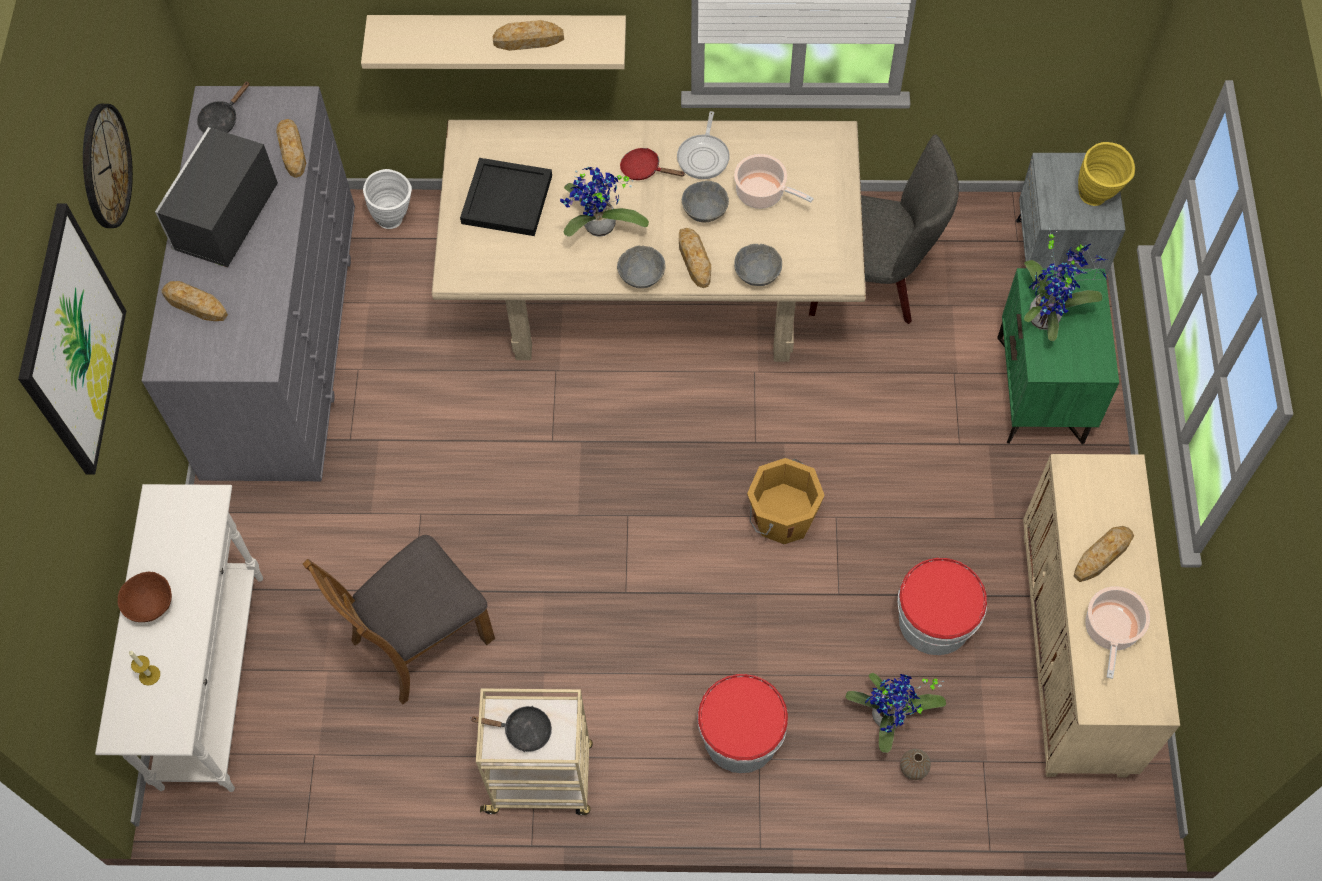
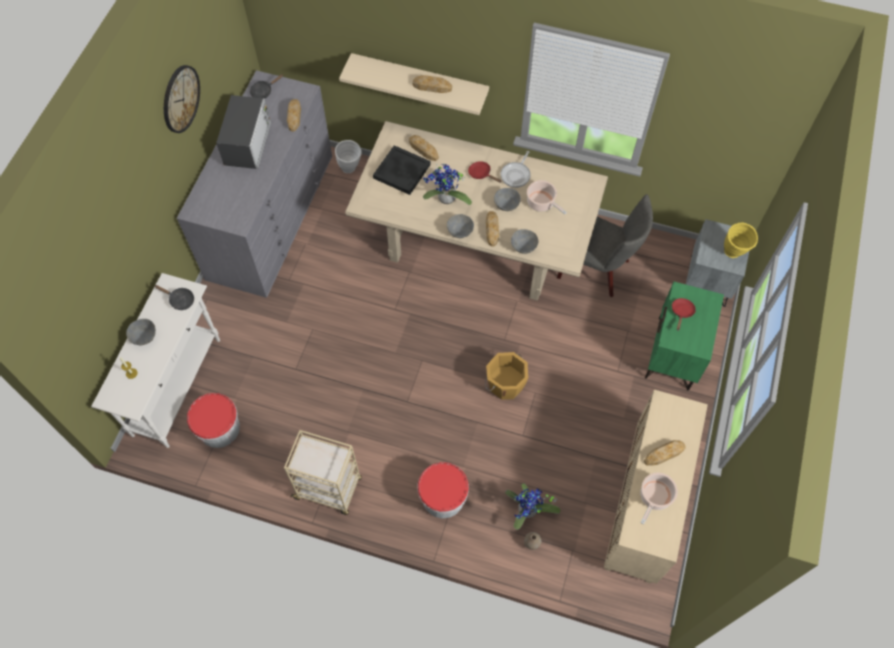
camera: 15 degrees right, 0 degrees up
(71, 342) = (132, 186): picture -> none
(151, 605) = (144, 337): brown bowl -> grey bowl
(195, 304) = (217, 185): bread -> bread (423, 149)
(225, 218) = (248, 143): microwave -> microwave turned 150 degrees clockwise
(420, 639) = (290, 395): brown chair -> none
(523, 731) = (315, 459): black frying pan -> black frying pan (180, 300)
(934, 620) = (571, 465): bucket -> bucket (219, 428)
(1047, 316) = (681, 312): potted plant -> red frying pan

